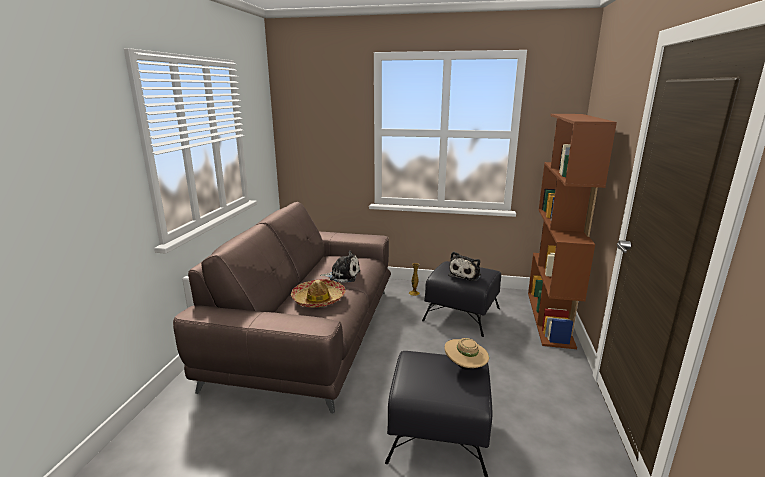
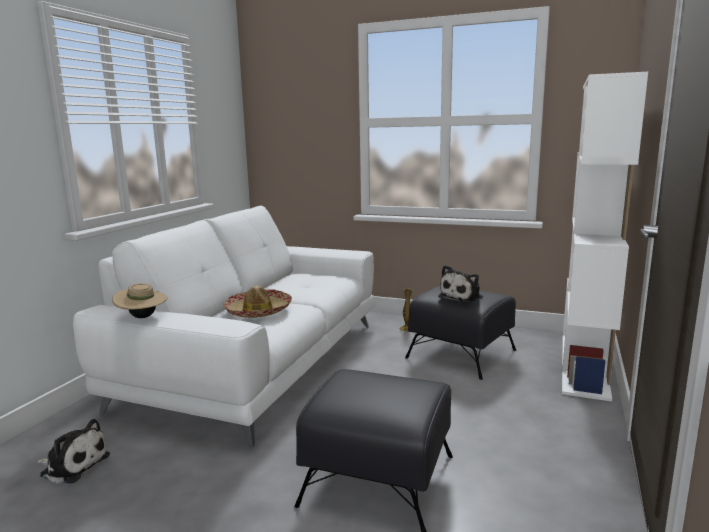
camera: 10 degrees right, 5 degrees down
(309, 333) = (258, 363): brown sofa -> white sofa
(343, 275) = (301, 291): plush toy -> plush toy (73, 465)
(465, 367) = (412, 387): beige hat -> beige hat (142, 317)
(550, 318) = (585, 364): brown bookcase -> white bookcase

